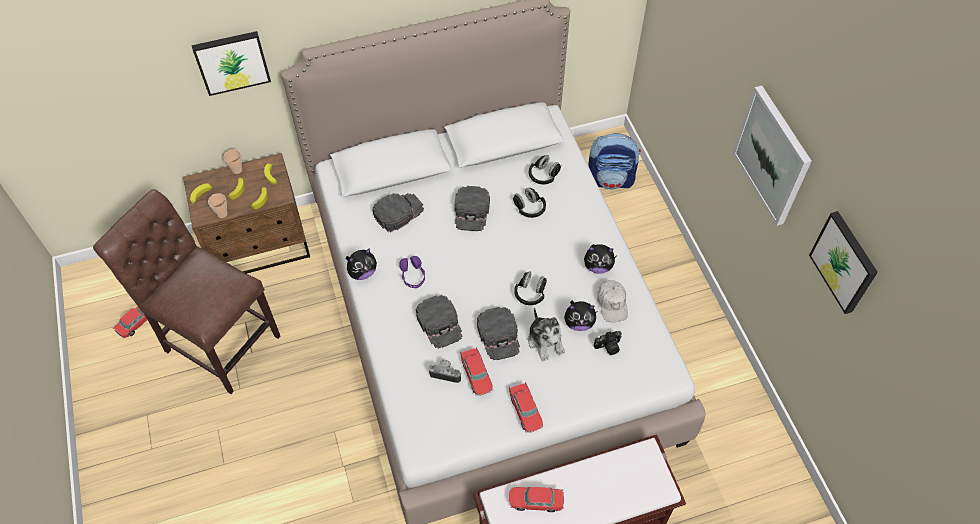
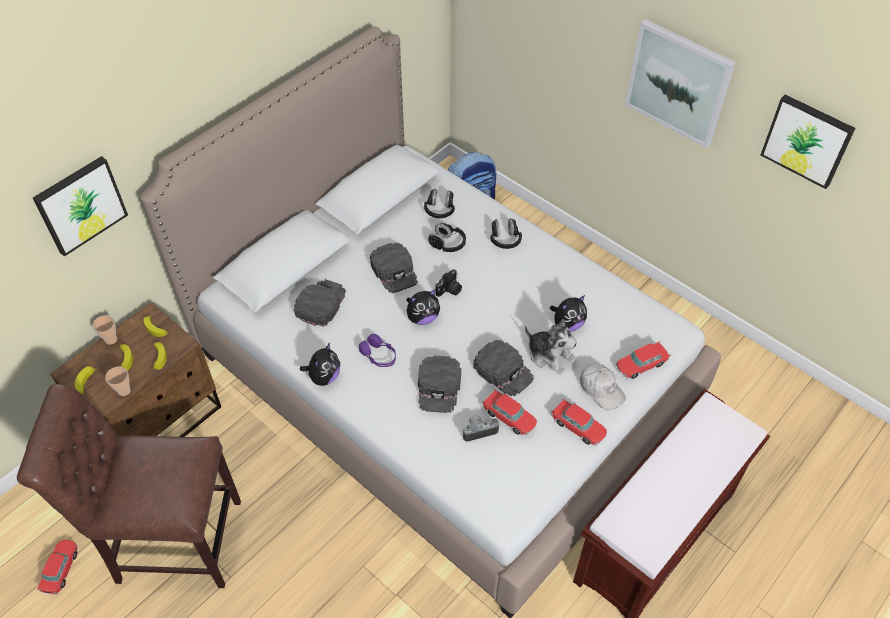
camera: 30 degrees left, 5 degrees down
(440, 324) = (439, 387): black cap -> black cap turned 60 degrees clockwise
(530, 293) = (504, 319): black headphones -> black headphones (505, 240)
(536, 501) = (648, 504): toy car -> toy car (641, 365)
(598, 266) = (547, 267): plush toy -> plush toy (422, 318)
(608, 347) = (609, 333): camera -> camera (449, 290)
(612, 304) = (584, 294): white cap -> white cap (601, 389)

